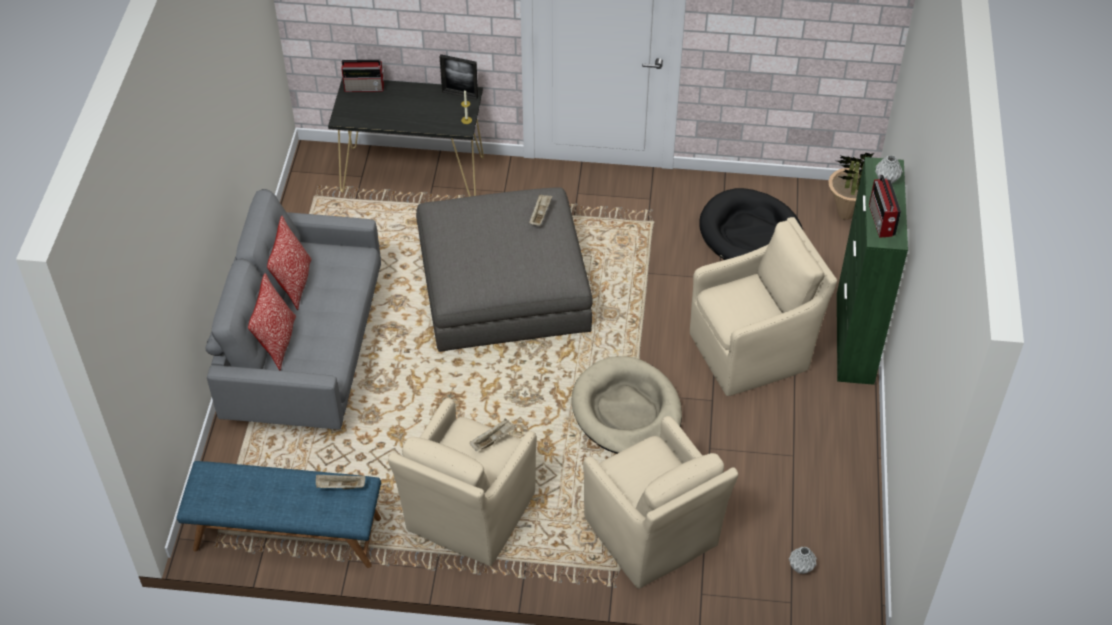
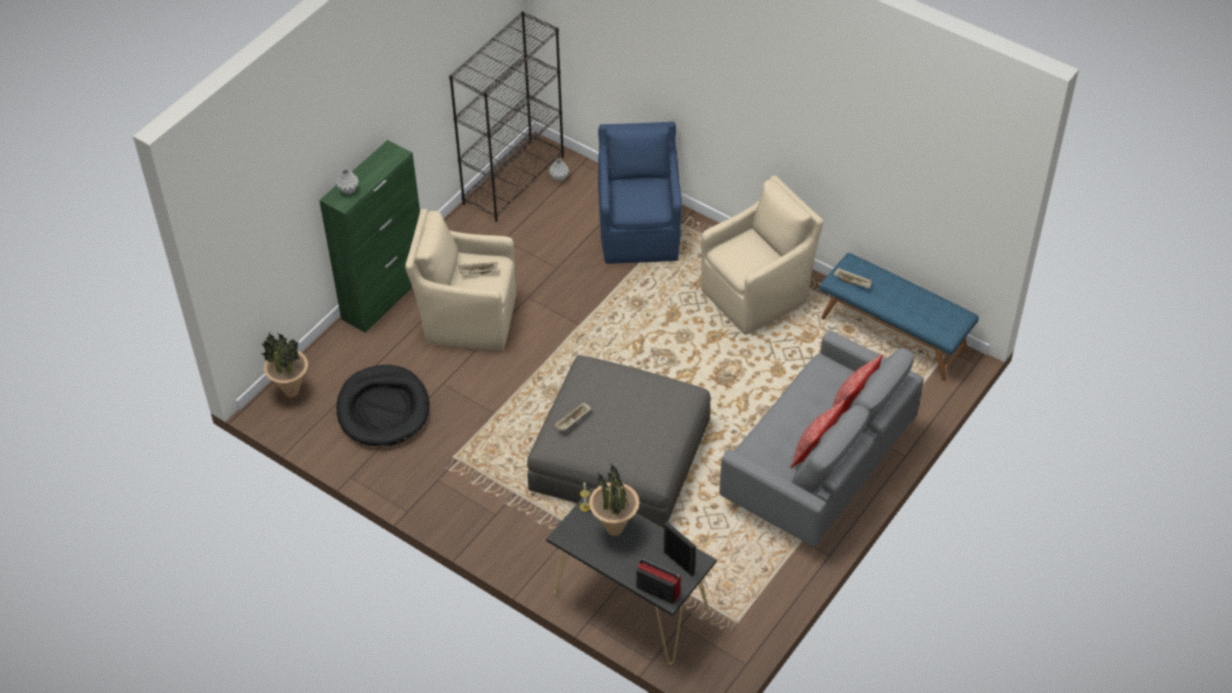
camera: 150 degrees left, 0 degrees up
(429, 114) = (615, 530): none -> potted plant
(460, 94) = (572, 539): picture frame -> picture frame (679, 563)
(493, 439) = (730, 254): beige tray -> beige tray (478, 272)
(626, 410) = (595, 316): beige dog bed -> none
(652, 535) = (639, 232): beige armchair -> blue armchair
(850, 539) = (513, 179): none -> black bookcase
(881, 221) = (384, 164): radio -> none

